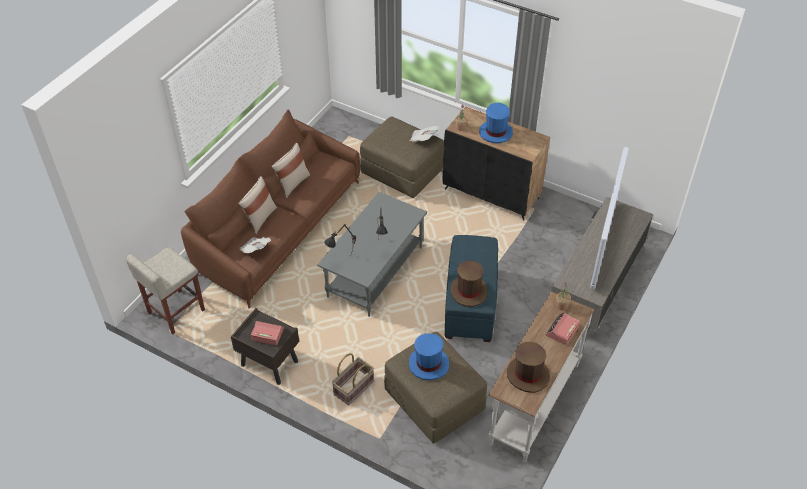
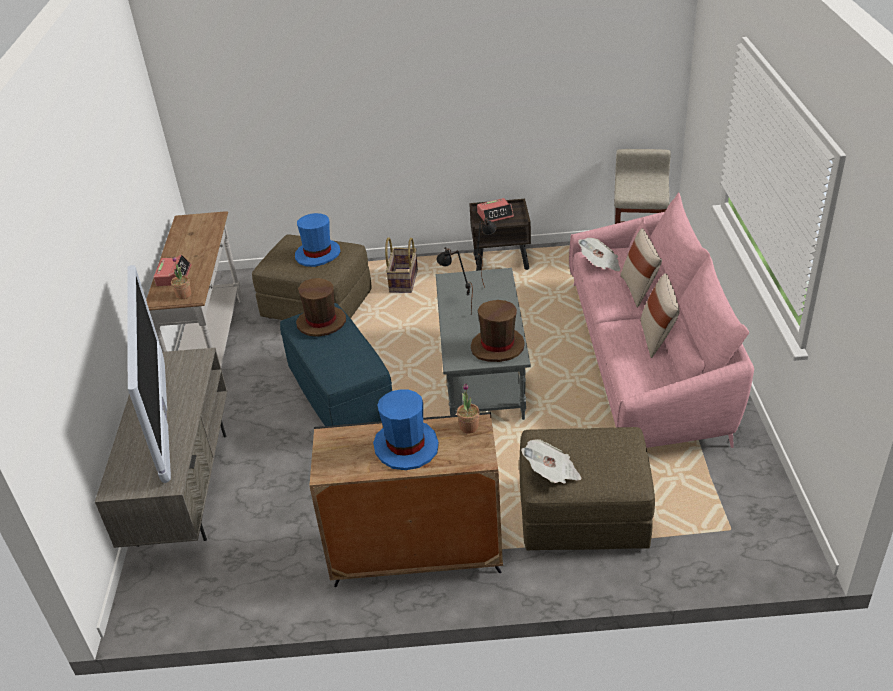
camera: 150 degrees right, 10 degrees down
(277, 229) = (647, 360): brown sofa -> pink sofa
(528, 375) = (195, 234): brown hat -> brown hat (497, 347)

